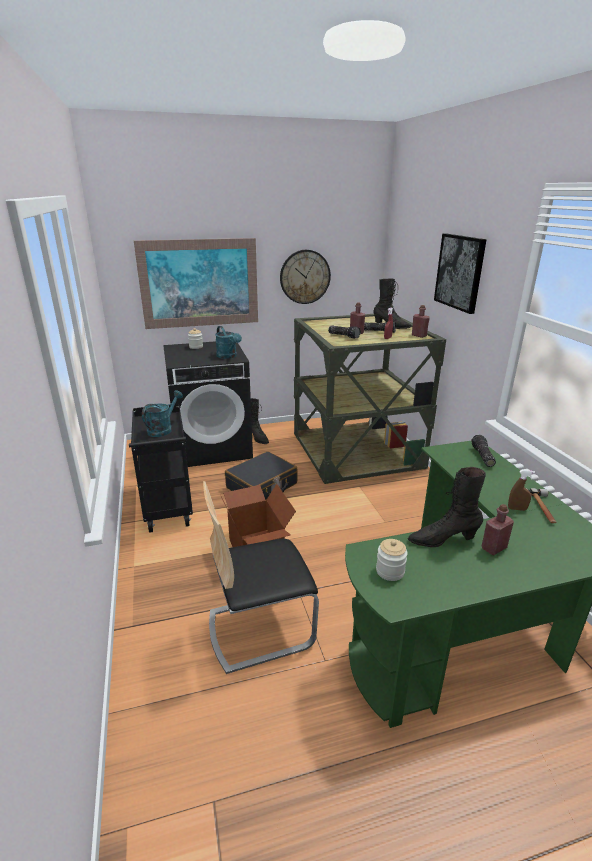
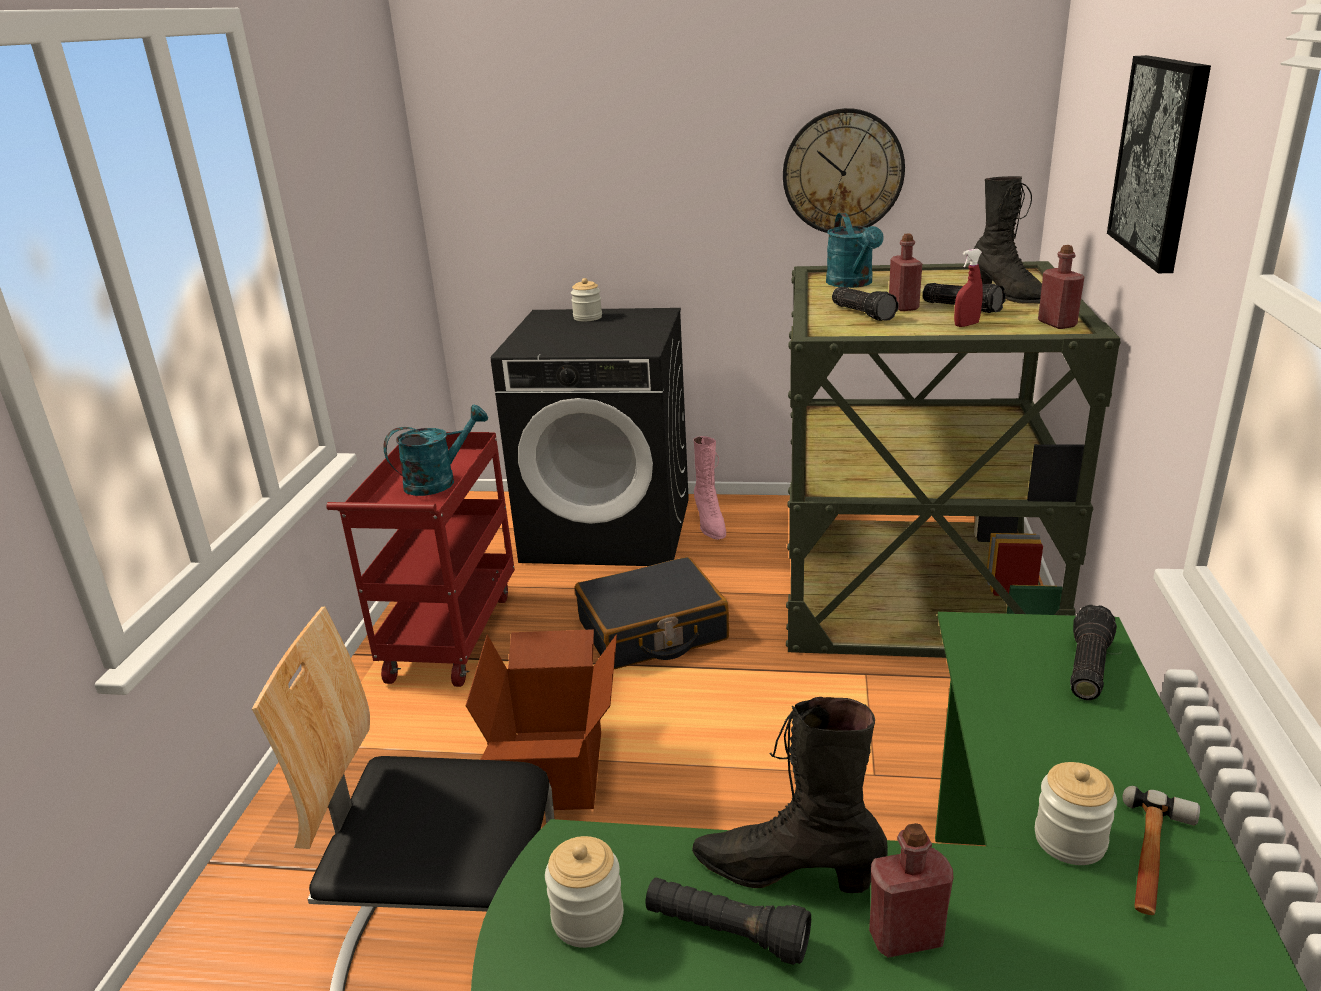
camera: 25 degrees right, 0 degrees up
(168, 507) = (450, 640): black cart -> red cart
(199, 283) = (607, 185): picture -> none
(228, 356) = (629, 342): turquoise watering can -> turquoise watering can (852, 284)
(258, 438) = (710, 524): black boot -> pink boot
(439, 562) = (726, 933): none -> black flashlight
(517, 509) = (1070, 840): brown spray bottle -> jar

